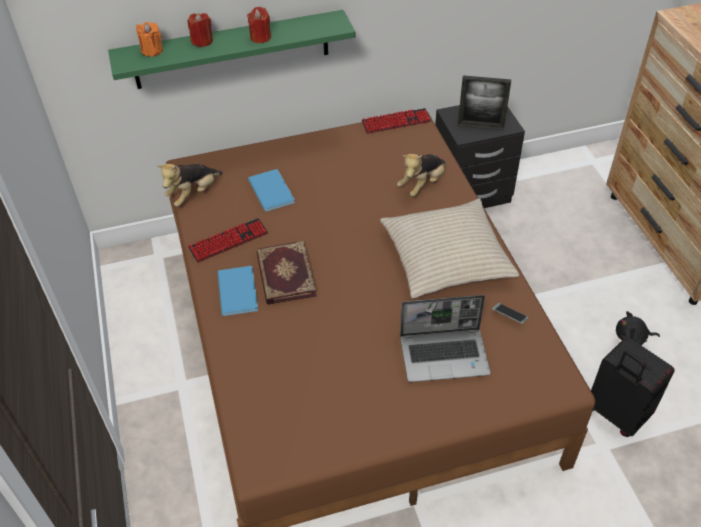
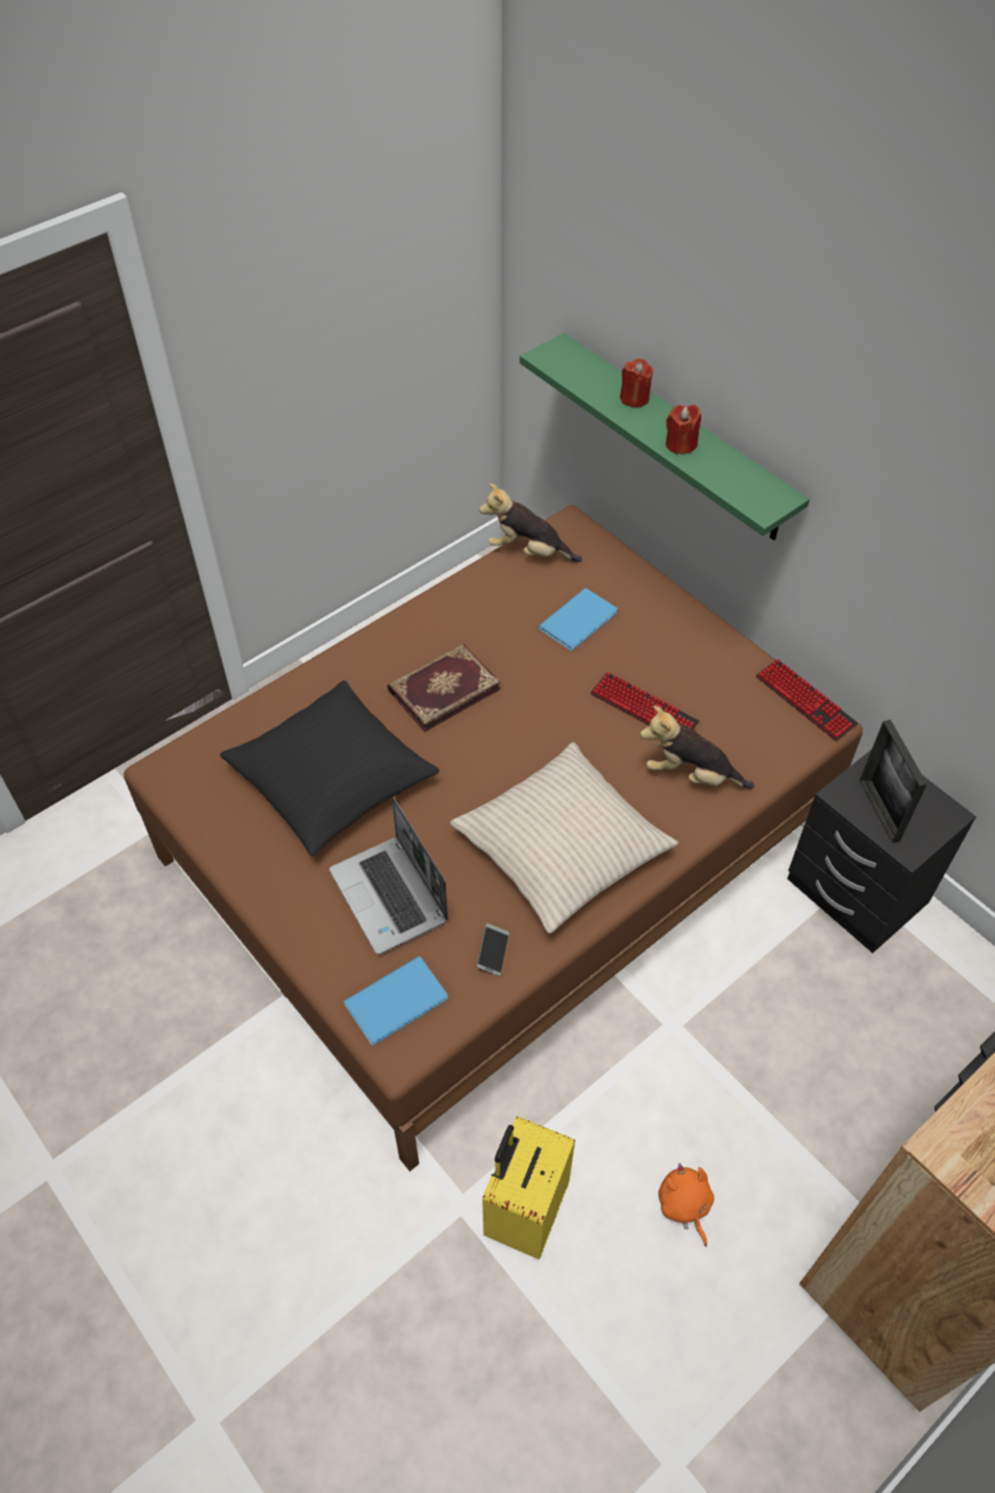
camera: 65 degrees right, 5 degrees up
(152, 50) = (585, 366): orange candle -> none
(228, 241) = (469, 615): keyboard -> keyboard (643, 708)
(239, 290) = (398, 656): blue book -> blue book (399, 1001)
(326, 360) = (331, 778): none -> black pillow
(615, 414) = (524, 1210): black suitcase -> yellow suitcase
(632, 338) = (684, 1205): black plush toy -> orange plush toy

